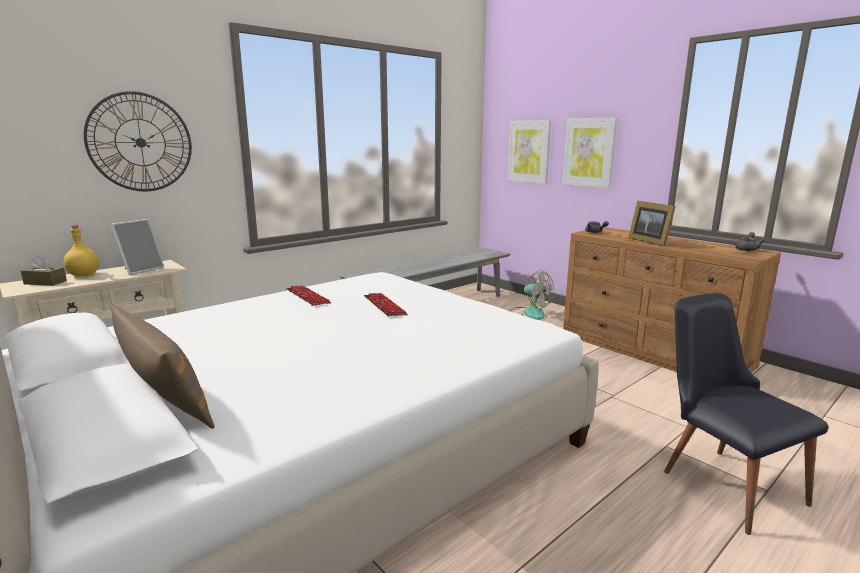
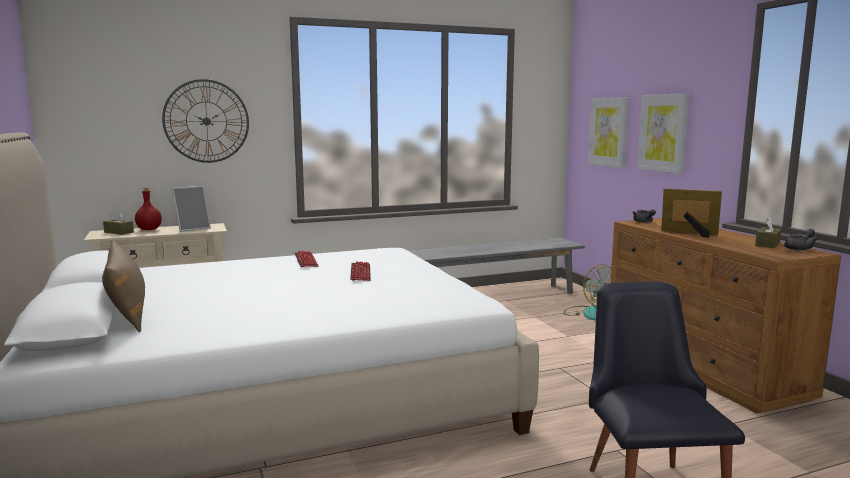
camera: 20 degrees right, 5 degrees down
(84, 275) = (149, 229): yellow bottle -> red bottle
(649, 241) = (690, 233): picture frame -> picture frame turned 120 degrees clockwise
(719, 247) = (767, 244): none -> brown tissue box

